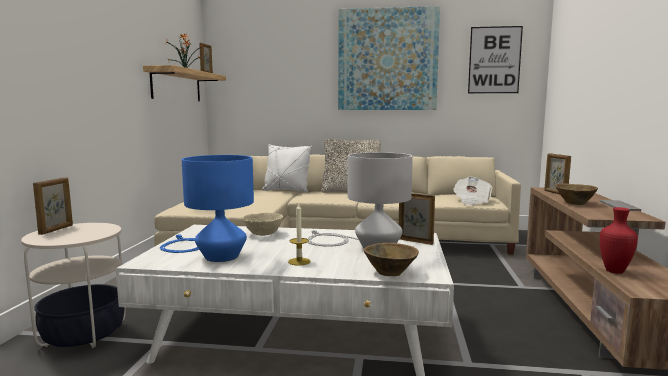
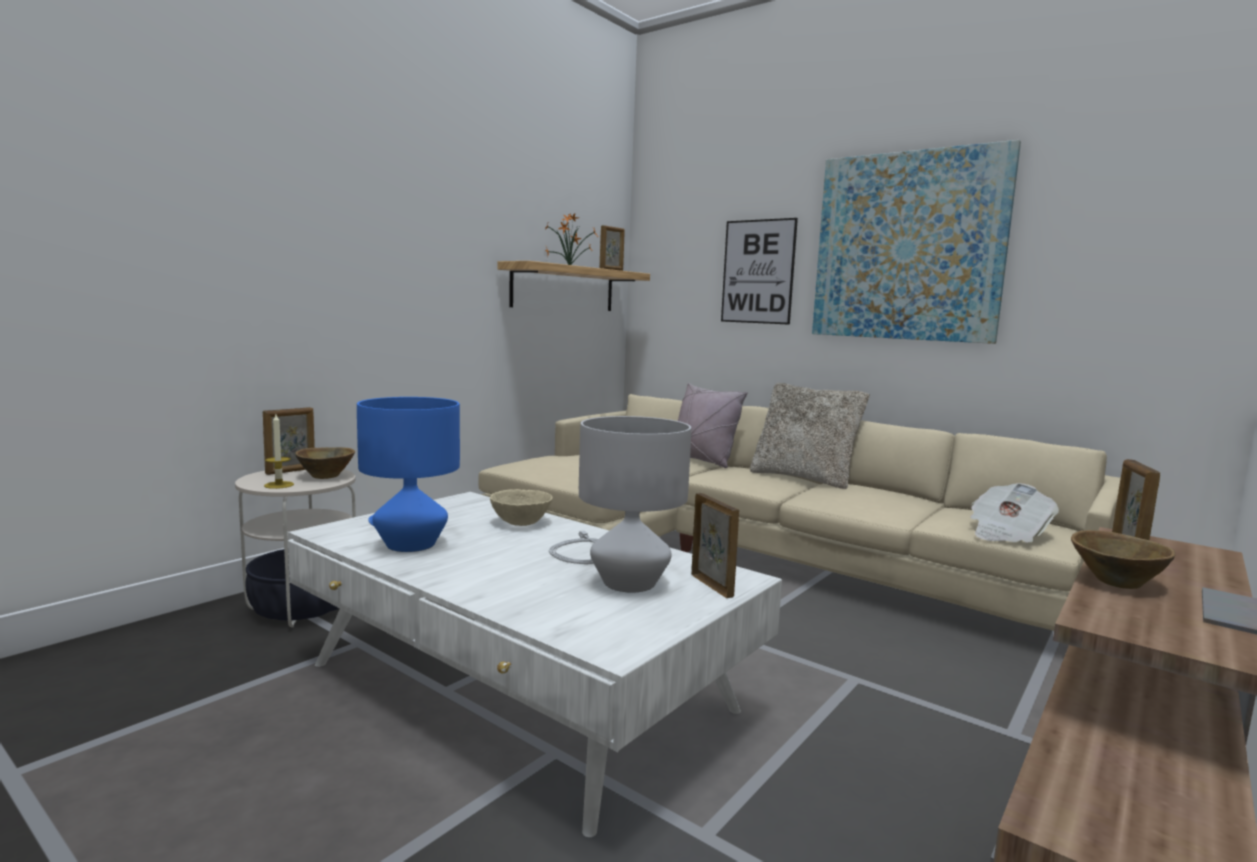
camera: 30 degrees right, 0 degrees up
(286, 191) = (701, 461): white pillow -> purple pillow
(299, 261) = (482, 575): candle -> candle (279, 485)
(390, 272) = (566, 627): brown bowl -> brown bowl (326, 476)
(494, 60) = (1139, 245): picture -> picture (758, 272)
(614, 271) = (1070, 760): red vase -> none

